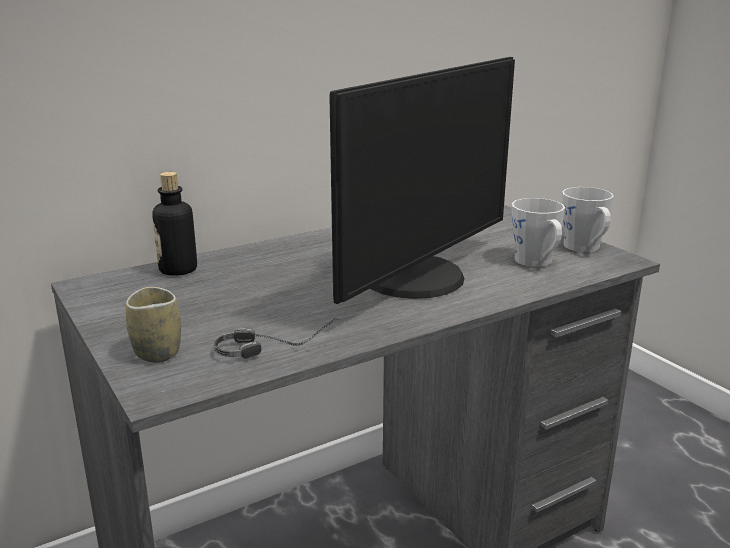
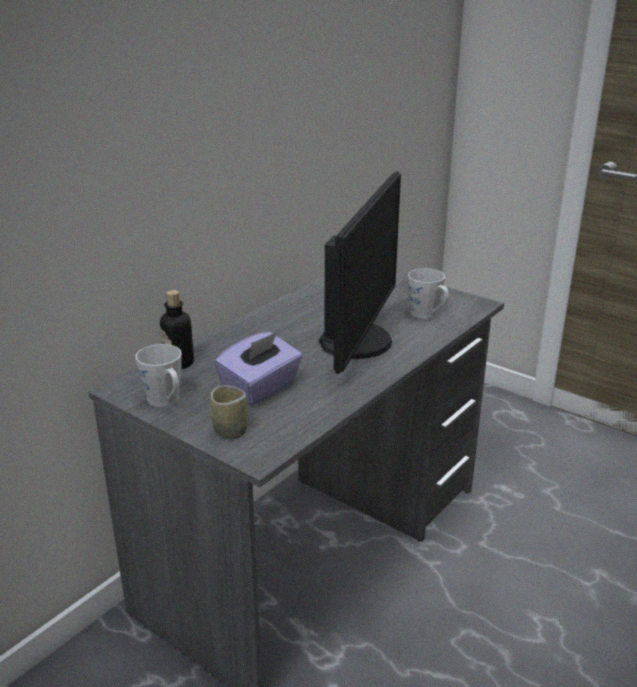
camera: 20 degrees left, 5 degrees up
(244, 311) = (261, 388): none -> purple tissue box
(276, 346) = (306, 410): headphones -> none
(585, 248) = (451, 298): grey mug -> grey mug (166, 401)

